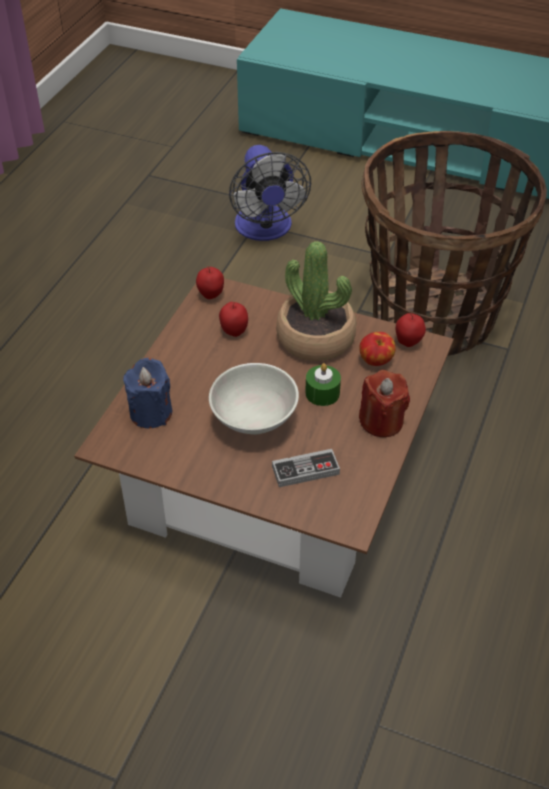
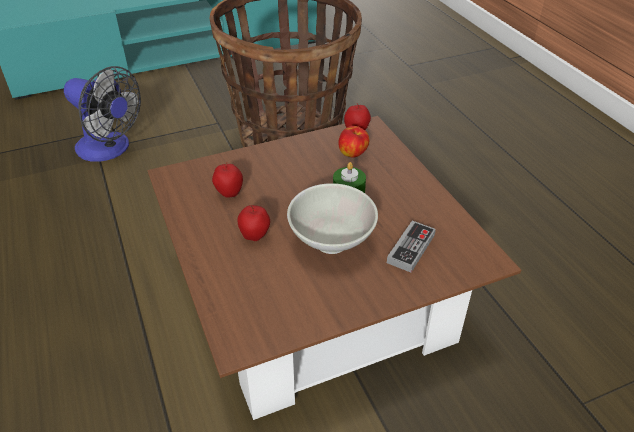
camera: 45 degrees left, 5 degrees down
(151, 412) = (242, 291): blue candle -> none
(210, 296) = (176, 181): apple -> apple (255, 237)
(316, 338) = (294, 163): potted plant -> none
(381, 421) = (409, 186): red candle -> none

